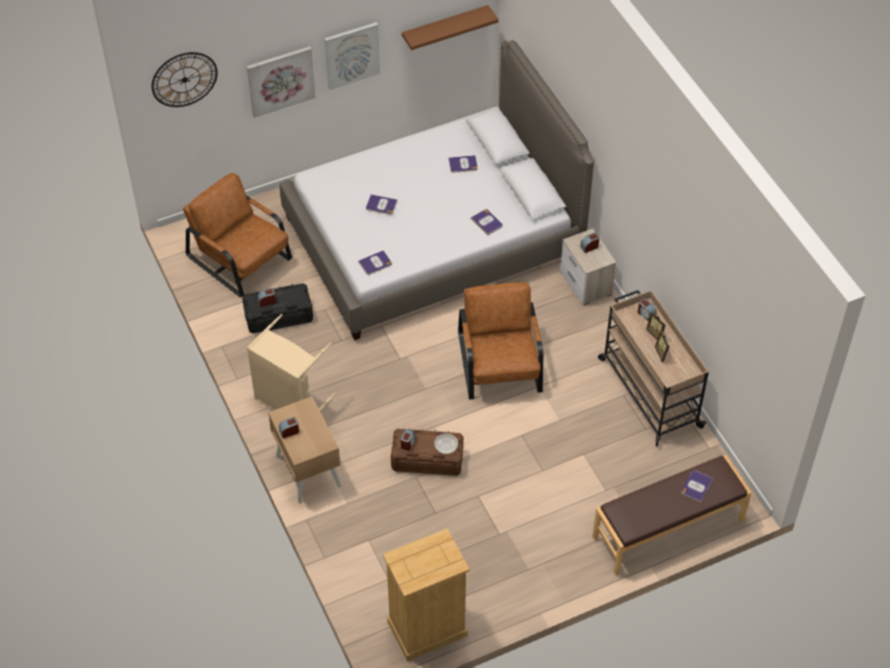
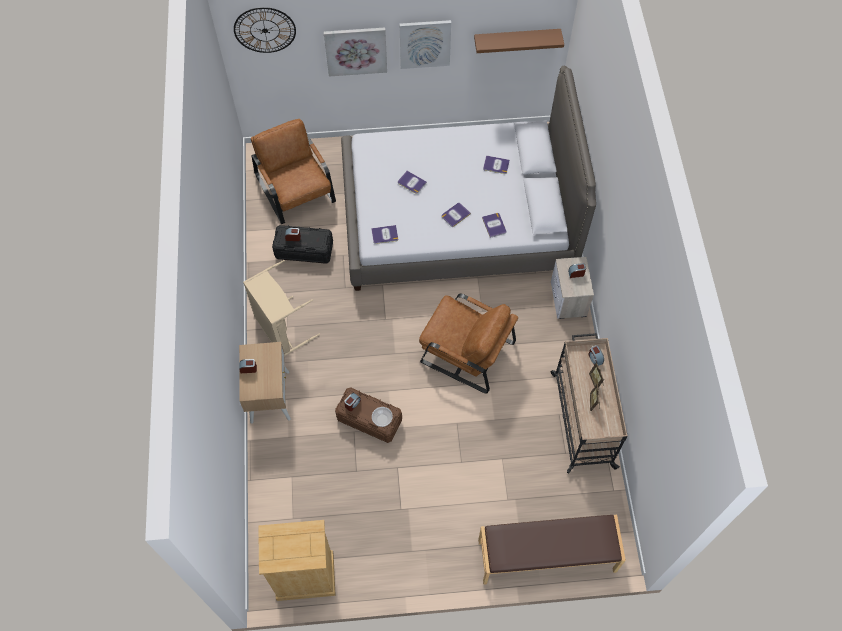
camera: 20 degrees right, 10 degrees up
(500, 364) = (465, 351): brown armchair -> brown armchair turned 105 degrees clockwise
(696, 486) = (577, 537): book -> book (455, 215)

